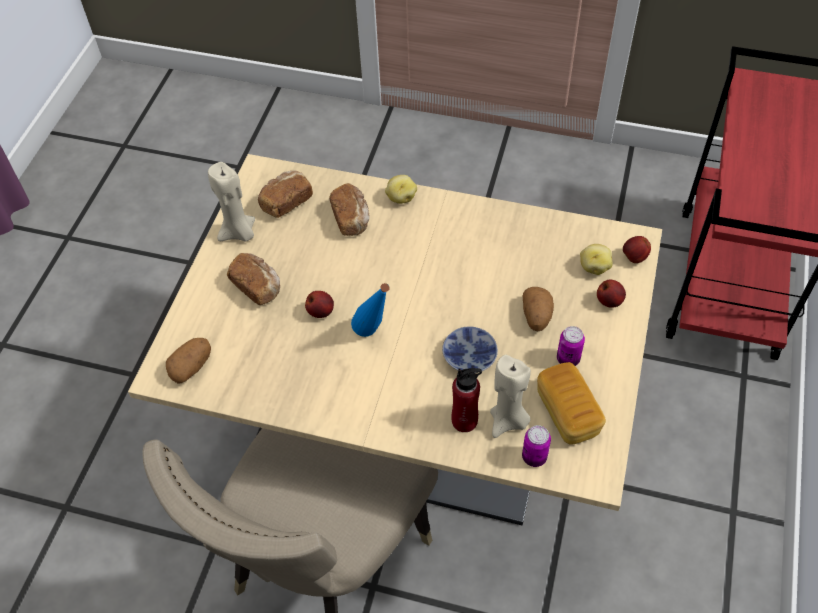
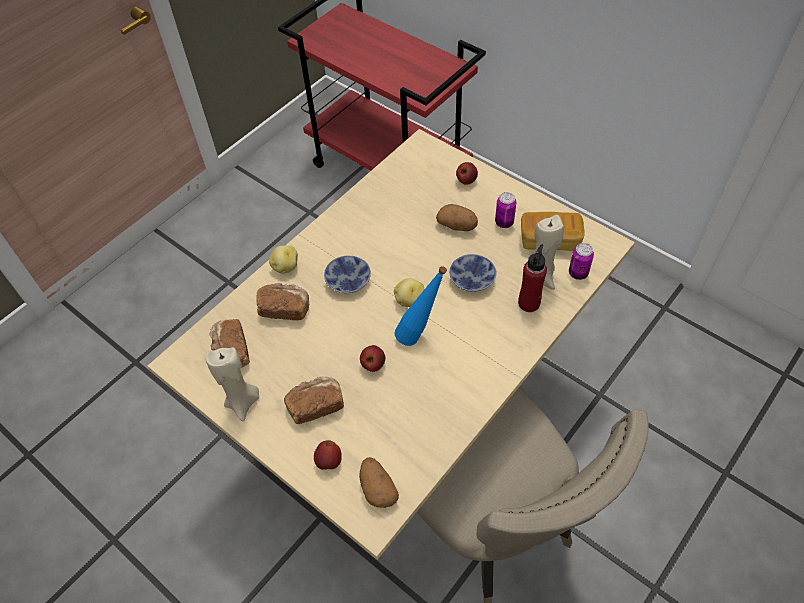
camera: 65 degrees left, 0 degrees up
(409, 251) = (346, 280): none -> bowl
(594, 267) = (431, 176): potato -> potato (409, 300)
(634, 258) = (436, 152): apple -> apple (329, 462)

